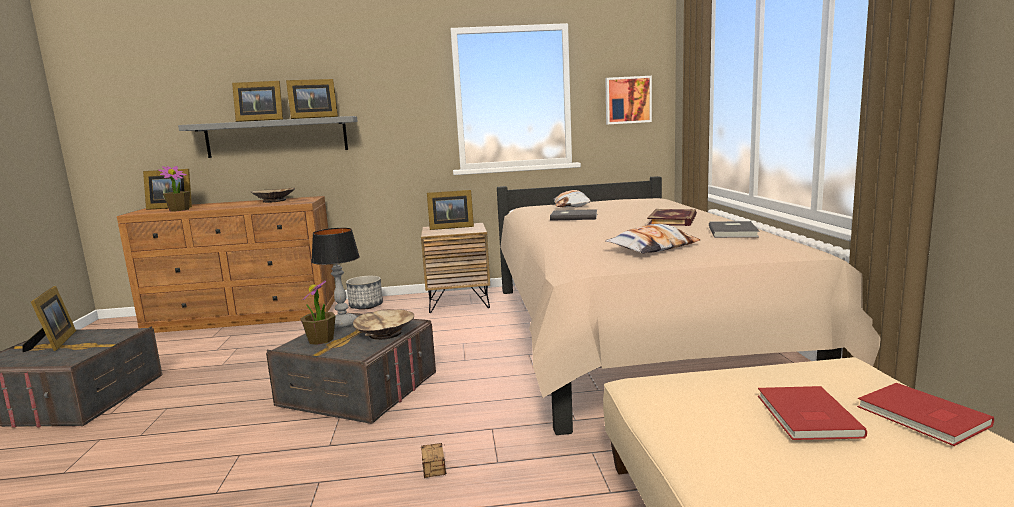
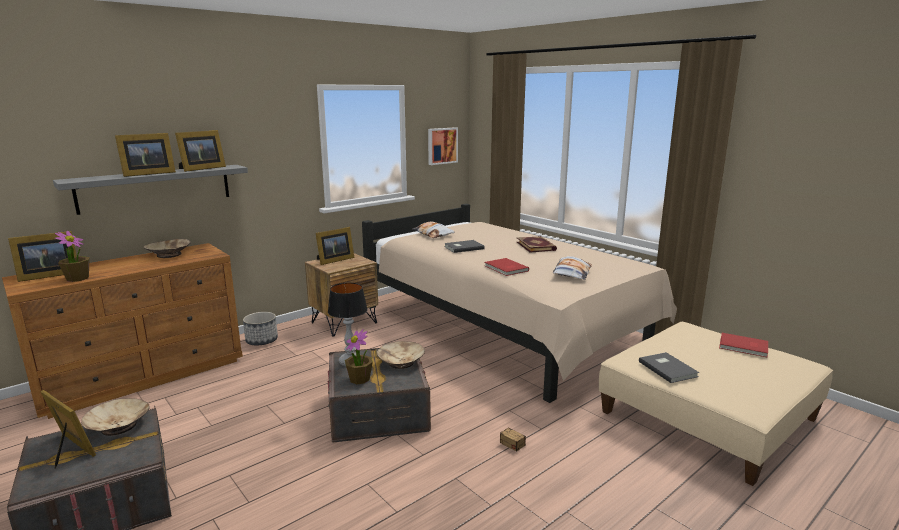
camera: 35 degrees left, 5 degrees up
(106, 334) = (119, 426): none -> beige bowl
(734, 231) = (588, 253): grey book -> grey book (668, 368)
(805, 416) = (711, 358): red book -> red book (505, 268)

